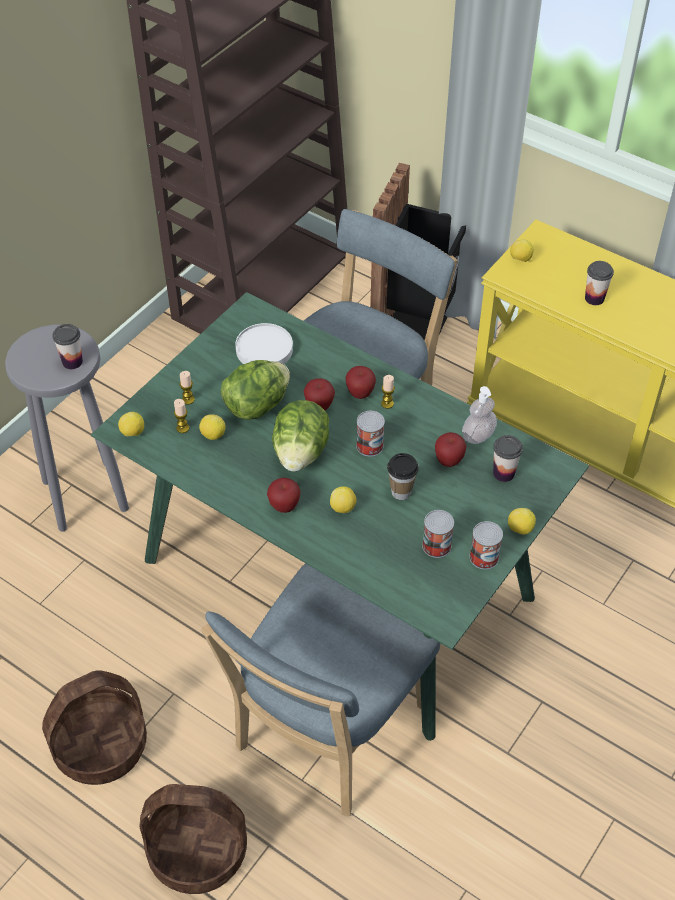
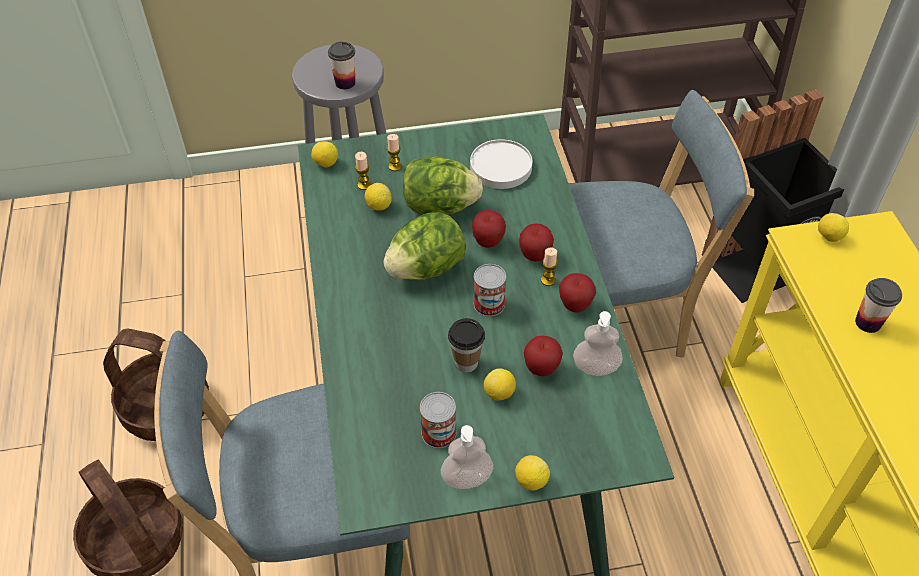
camera: 45 degrees right, 0 degrees up
(284, 506) = (360, 301): apple -> apple (575, 306)
(343, 508) = (403, 338): lemon -> lemon (499, 393)
(484, 557) = (467, 478): can -> soap dispenser
(503, 473) = (578, 418): cup -> none

